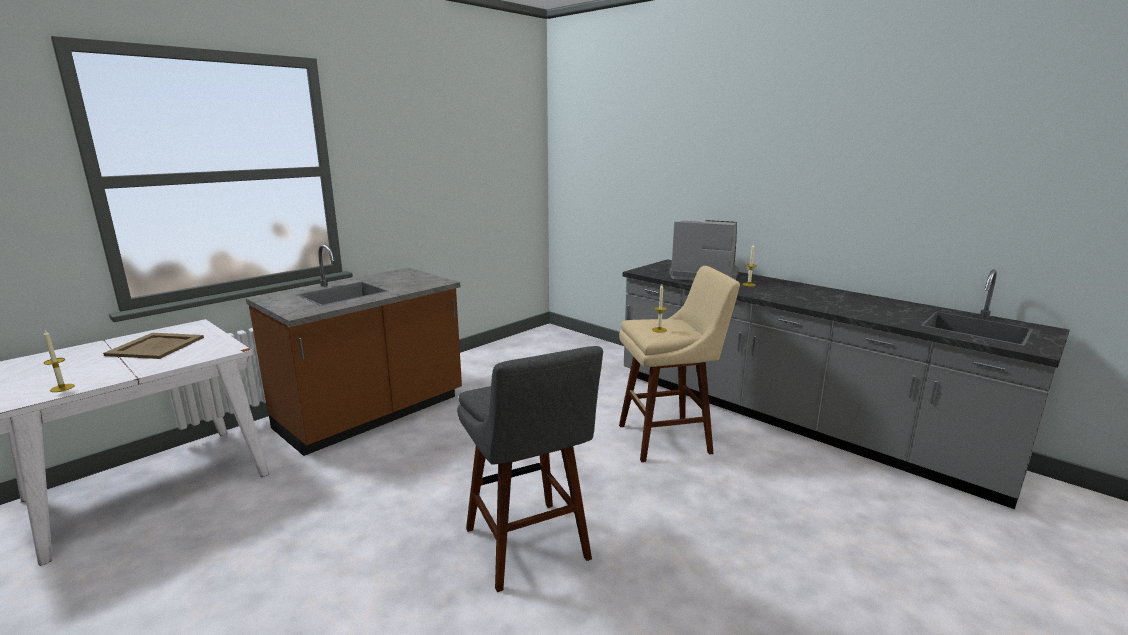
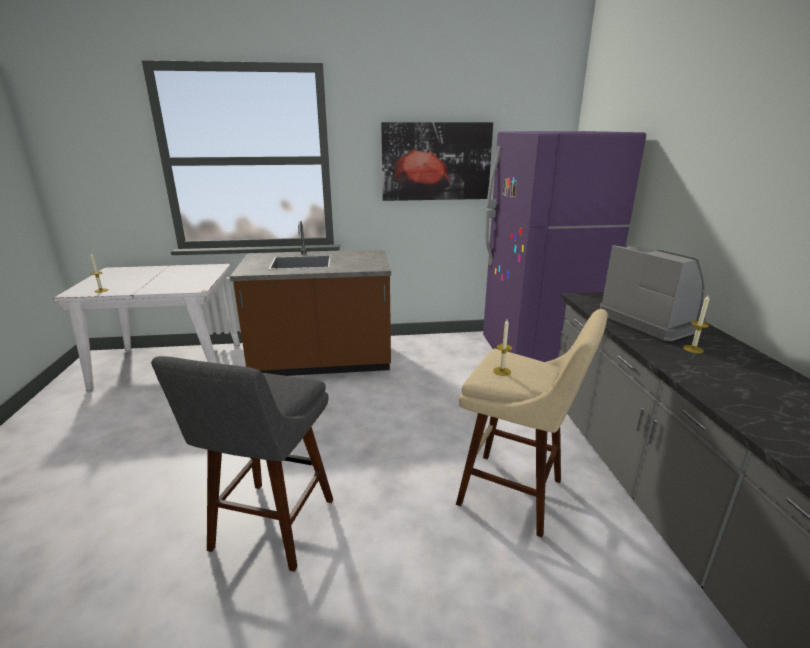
camera: 40 degrees right, 5 degrees up
(155, 346) = (176, 276): beige tray -> none
(440, 167) = (436, 162): none -> picture
(568, 348) = (536, 358): none -> purple fridge

